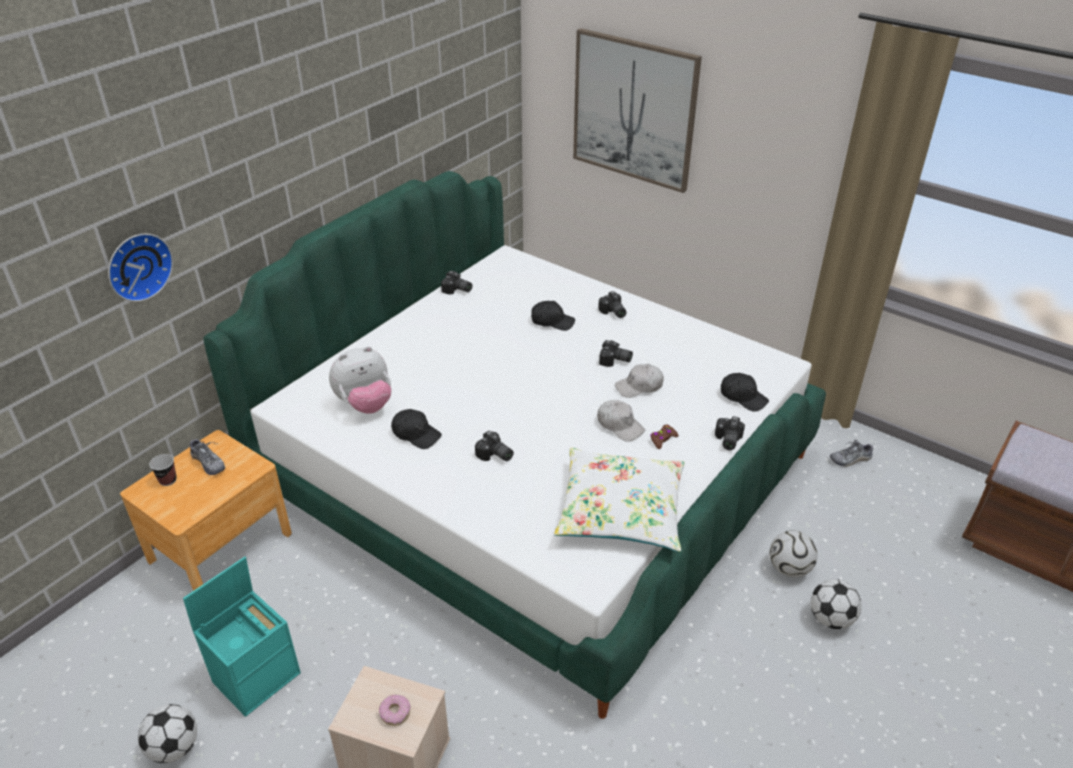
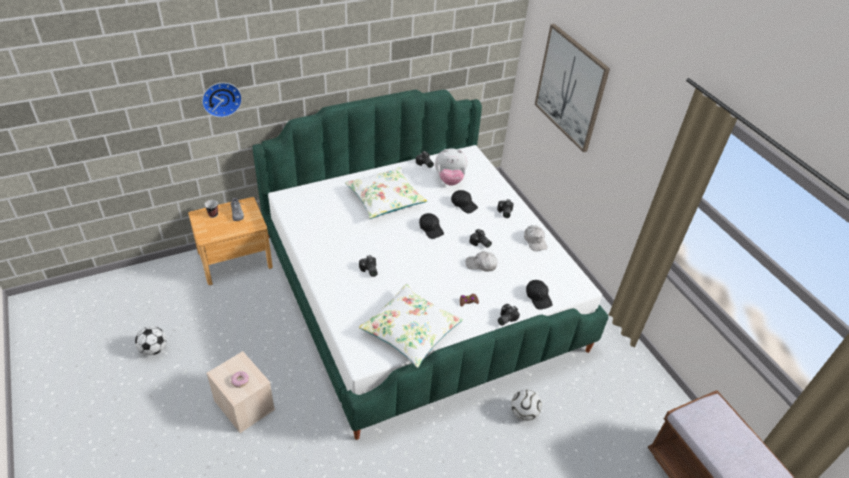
camera: 25 degrees right, 5 degrees up
(257, 675) = (209, 333): turquoise storage box -> none
(365, 404) = (325, 213): plush toy -> plush toy (449, 180)
(416, 434) = (338, 241): black cap -> black cap (431, 229)
(439, 353) = (385, 199): none -> white pillow
(620, 425) = (450, 283): white cap -> white cap (535, 241)
(830, 619) = (524, 453): football -> none
(850, 459) = (619, 367): shoe -> none

